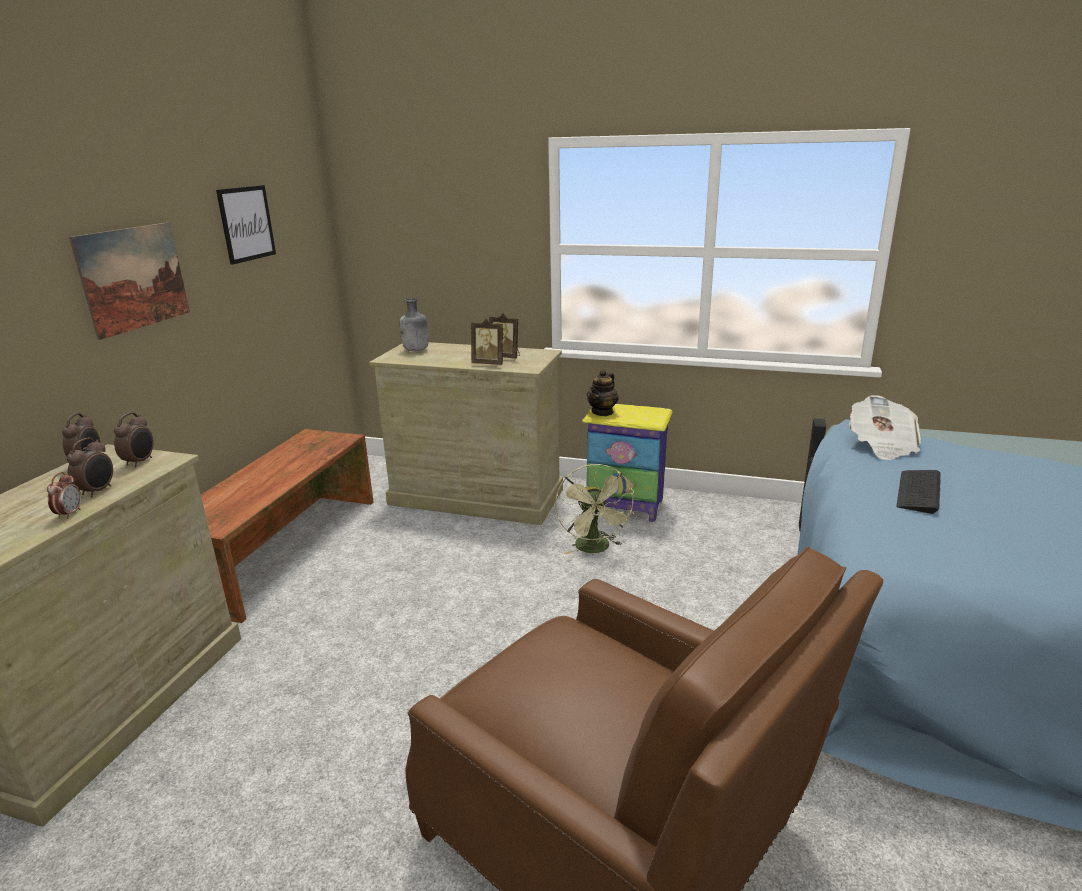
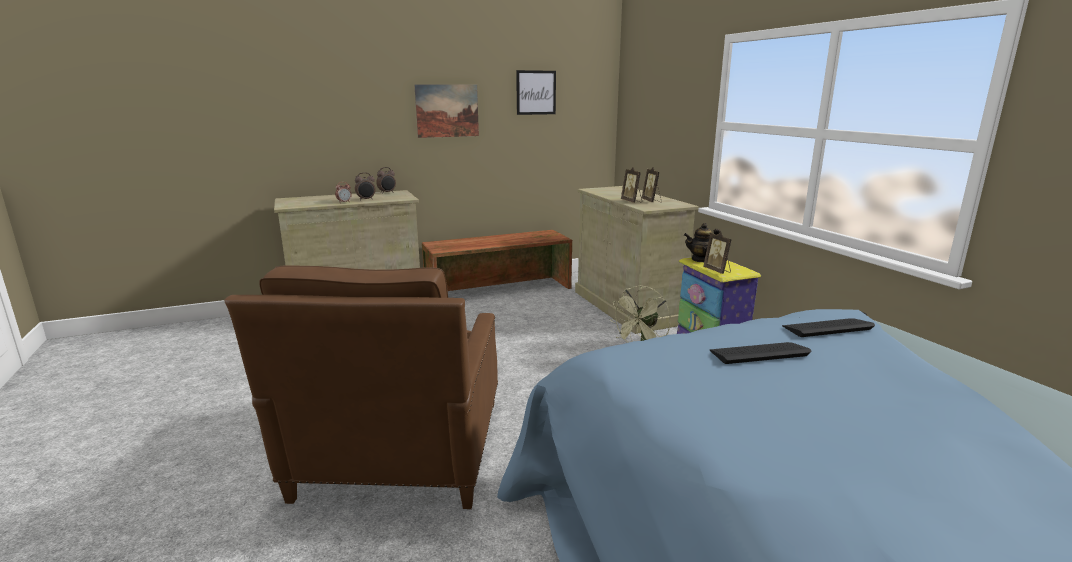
camera: 50 degrees right, 5 degrees down
(140, 462) = (398, 196): alarm clock -> none
(416, 350) = (615, 189): grey bottle -> none
(642, 419) = (717, 270): none -> picture frame
(881, 445) = (827, 328): newspaper -> keyboard

